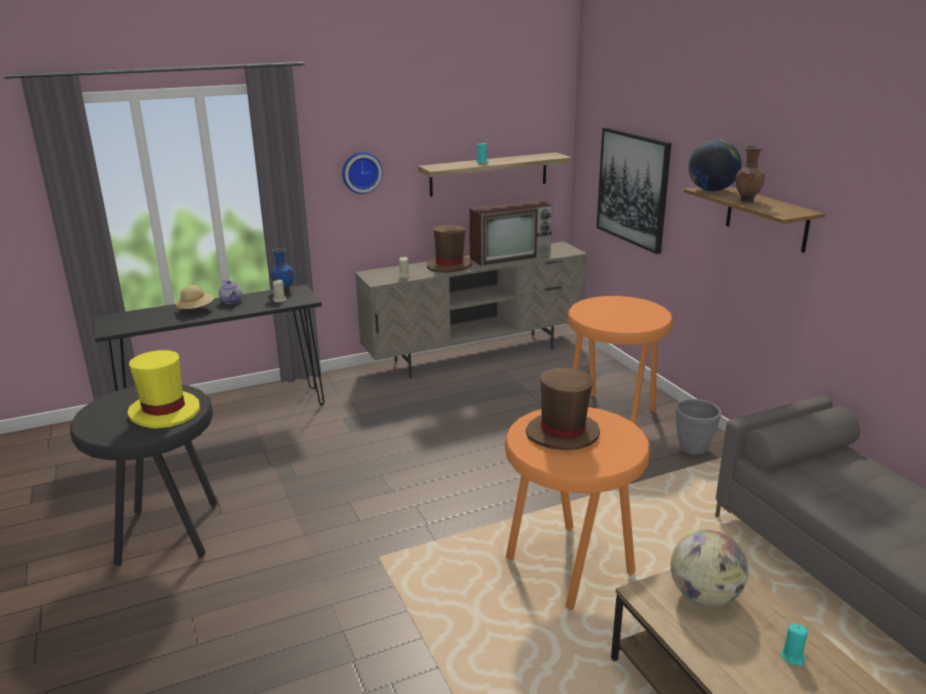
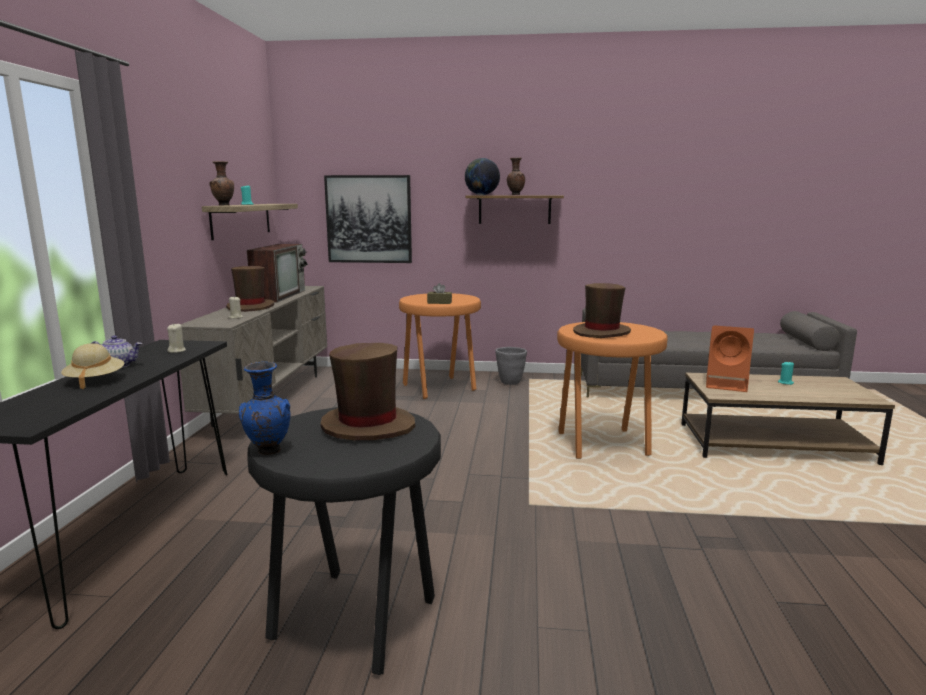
camera: 60 degrees left, 10 degrees down
(165, 411) = (368, 426): yellow hat -> brown hat
(283, 291) = (153, 347): blue vase -> blue vase (268, 452)
(361, 172) = (165, 208): wall clock -> none
(435, 167) = (224, 205): none -> brown vase
(599, 318) = (439, 302): none -> brown tissue box
(704, 596) = (727, 384): globe -> orange speaker

